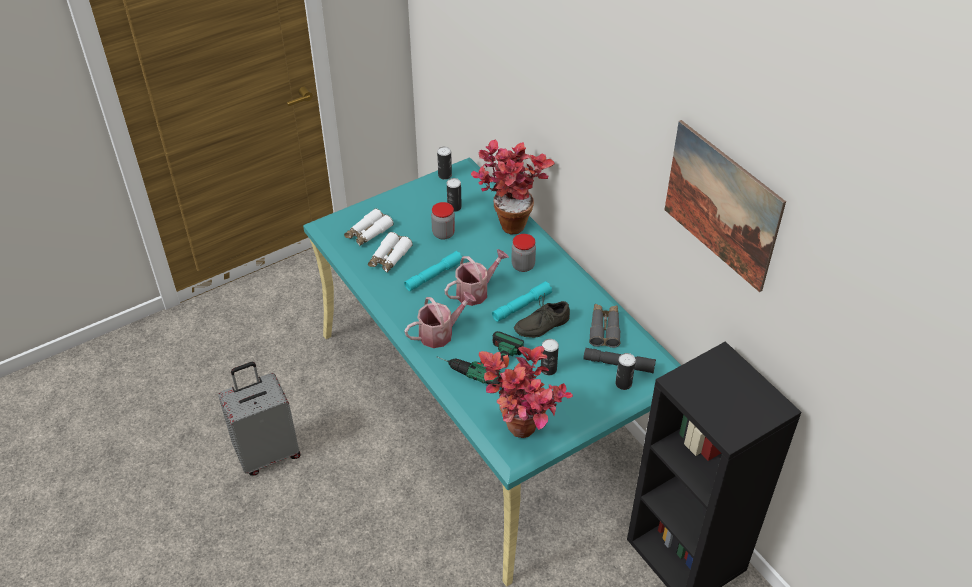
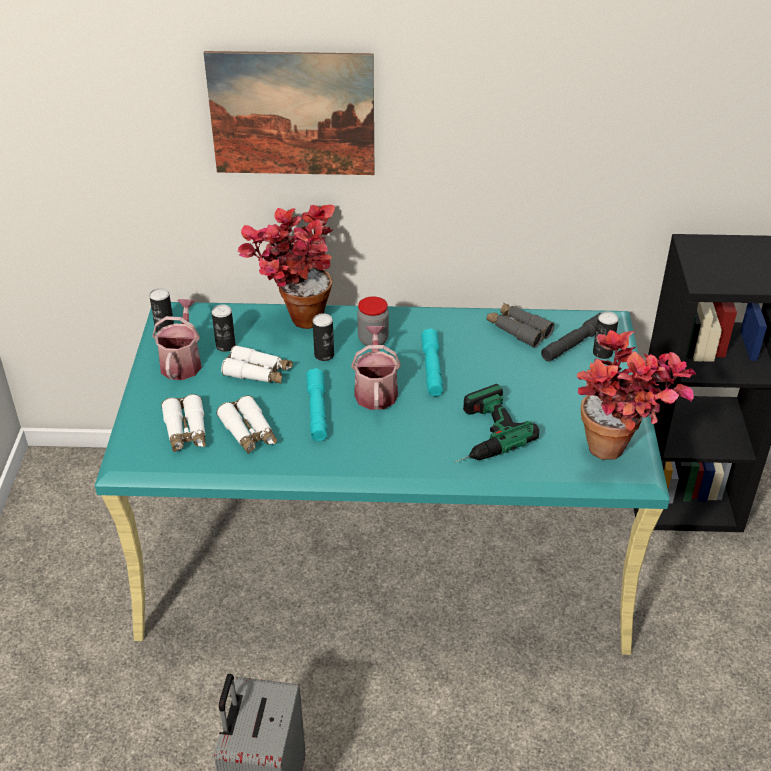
camera: 55 degrees left, 5 degrees down
(440, 333) = (413, 446): watering can -> watering can (182, 361)
(443, 233) = (258, 373): jar -> white binoculars
(540, 324) = (471, 368): grey shoe -> none
(548, 369) = (540, 392): can -> can (324, 355)
(721, 205) = (639, 82): picture -> picture (292, 114)

